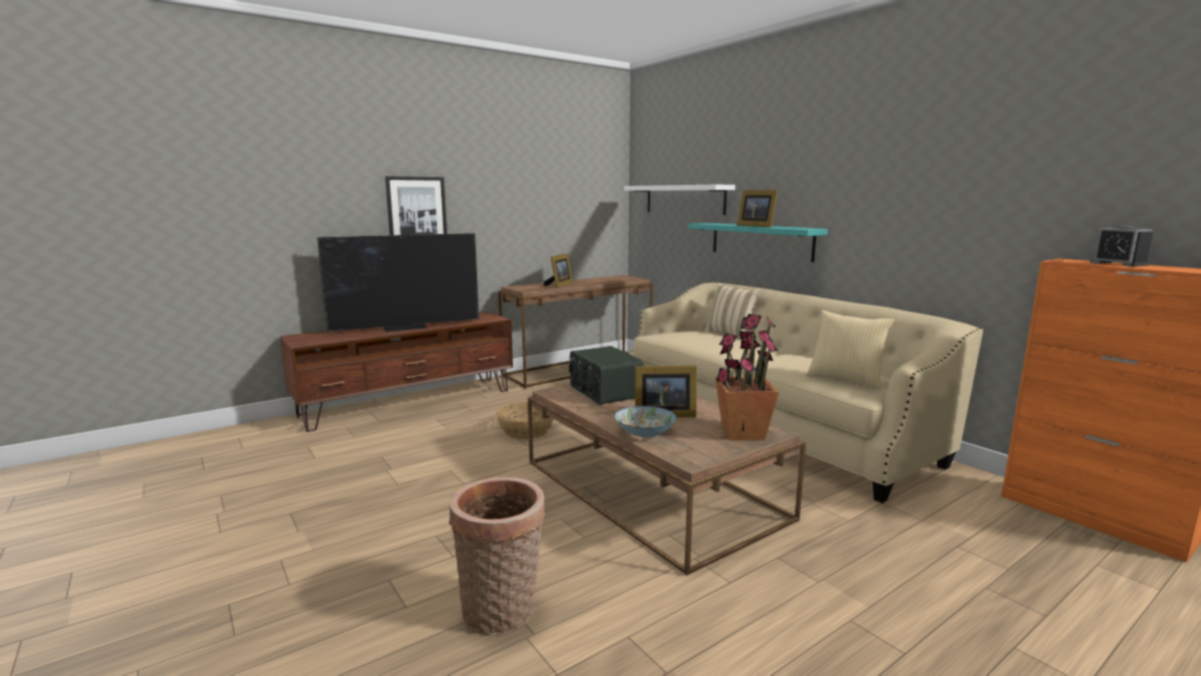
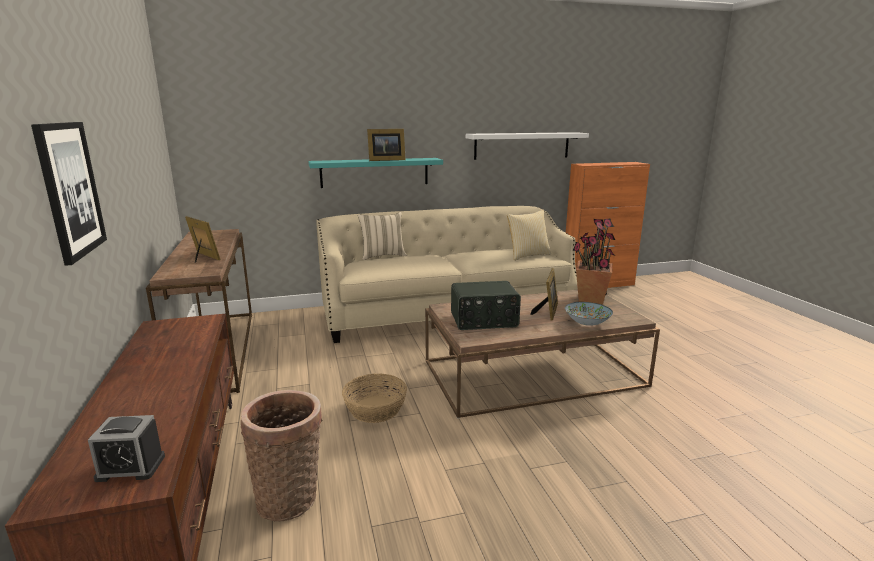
camera: 70 degrees left, 5 degrees up
(406, 327) = (162, 379): television -> none
(502, 613) = (703, 463): basket -> basket (290, 498)
(684, 199) = (271, 138): white shelf -> white shelf (522, 145)
(1118, 264) = (600, 163): alarm clock -> alarm clock (131, 467)

